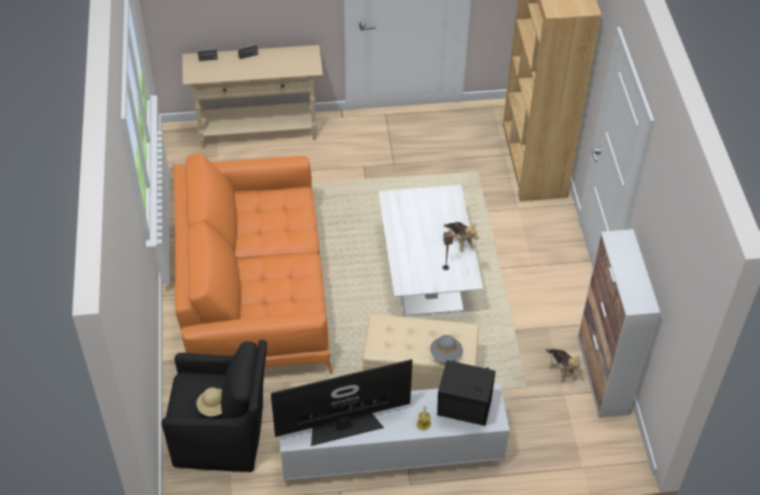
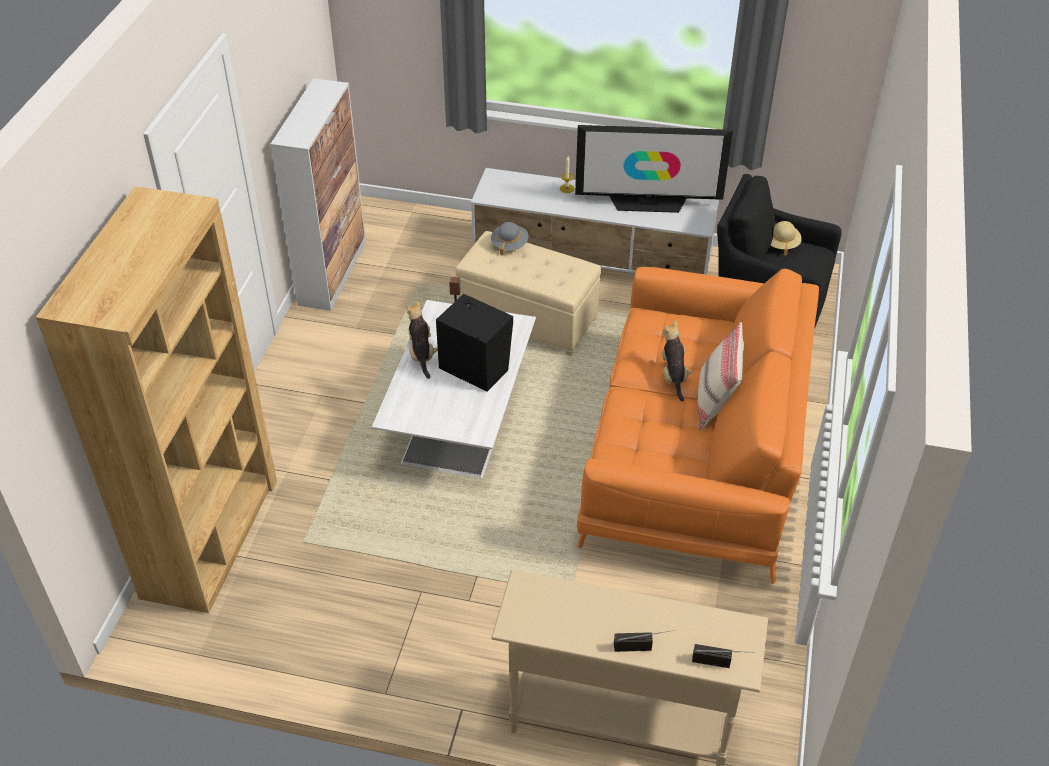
camera: 160 degrees left, 5 degrees down
(240, 250) = (715, 403): none -> beige pillow
(464, 410) = (520, 189): black speaker -> black speaker (474, 366)
(561, 369) = (372, 287): plush toy -> plush toy (673, 376)

